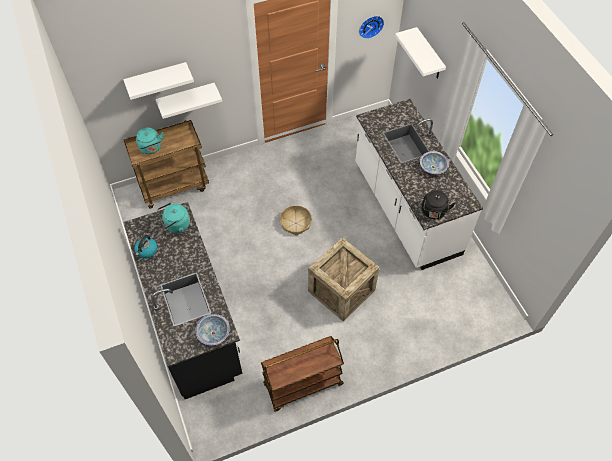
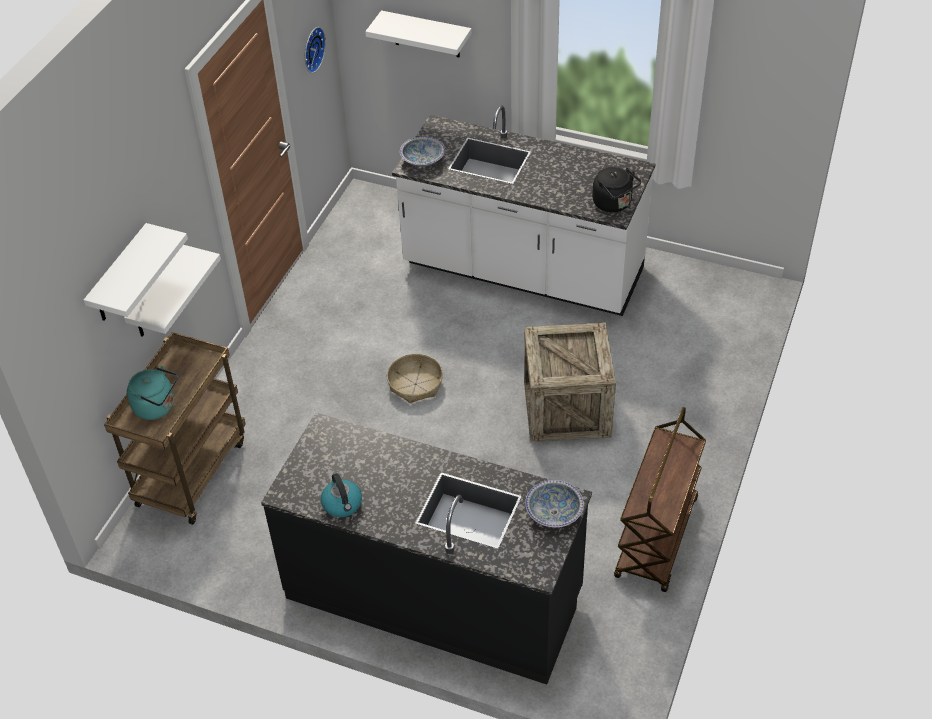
camera: 45 degrees left, 10 degrees down
(176, 225) = (339, 448): turquoise kettle -> none
(432, 167) = (551, 163): bowl -> bowl (422, 160)

